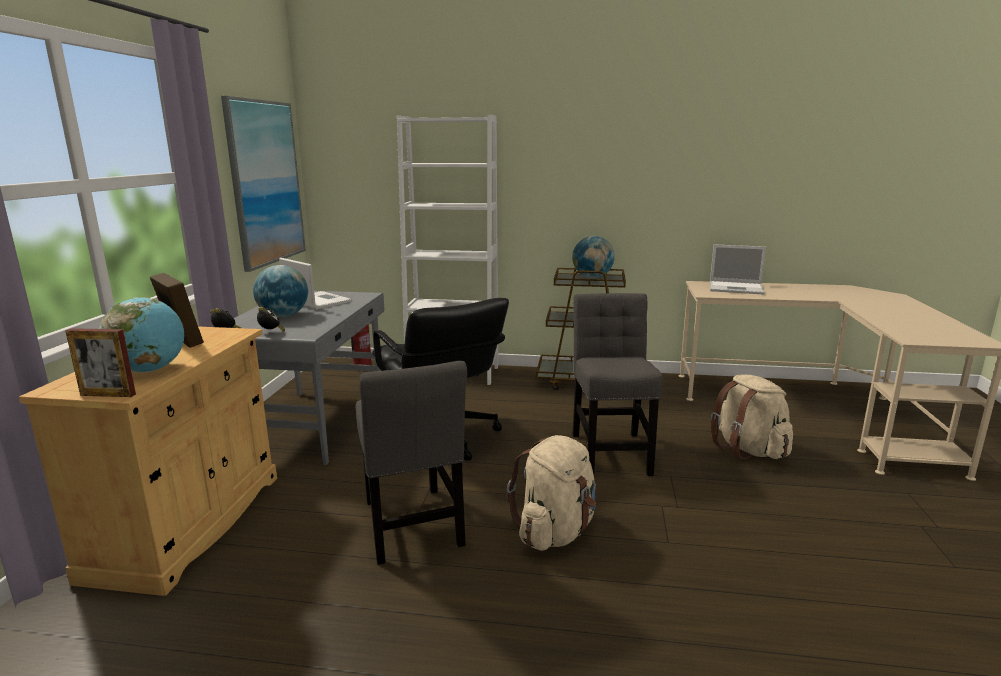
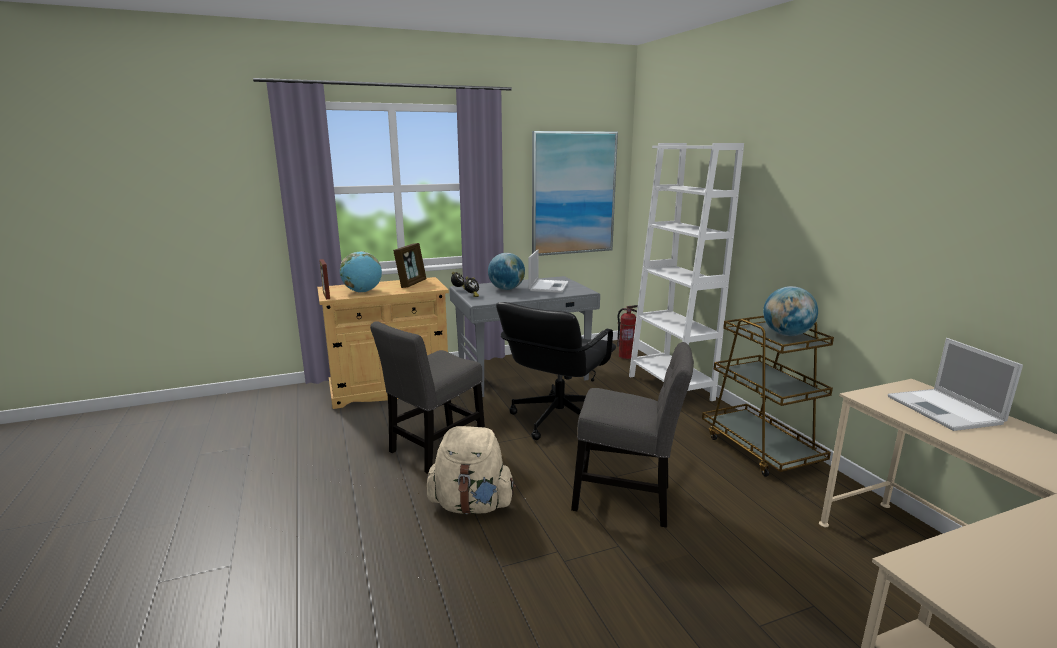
camera: 60 degrees right, 0 degrees up
(610, 451) = (628, 499): grey chair -> grey chair turned 45 degrees clockwise
(748, 449) = (747, 594): beige backpack -> none

